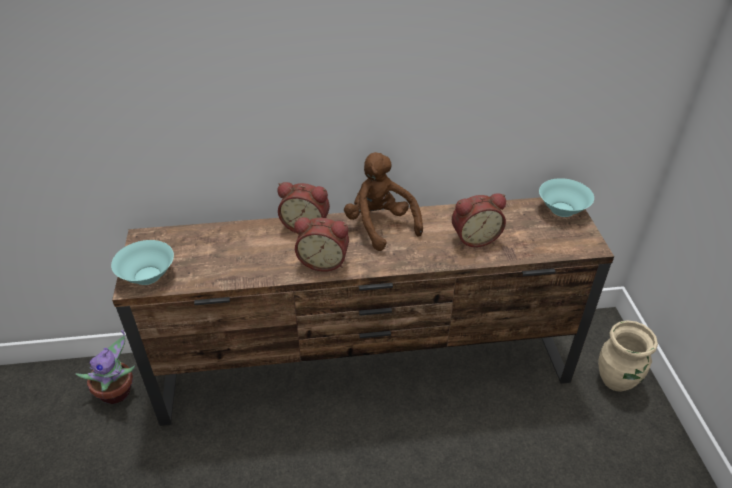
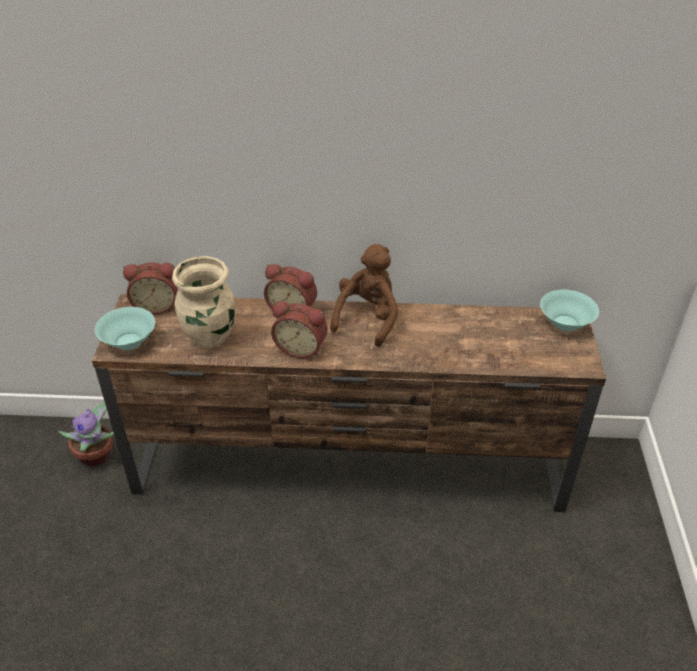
camera: 10 degrees right, 0 degrees up
(380, 225) = (367, 318): brown plush toy -> brown plush toy turned 45 degrees clockwise
(474, 237) = (462, 342): alarm clock -> alarm clock (157, 305)
(616, 380) = (617, 517): beige vase -> beige vase (211, 337)

